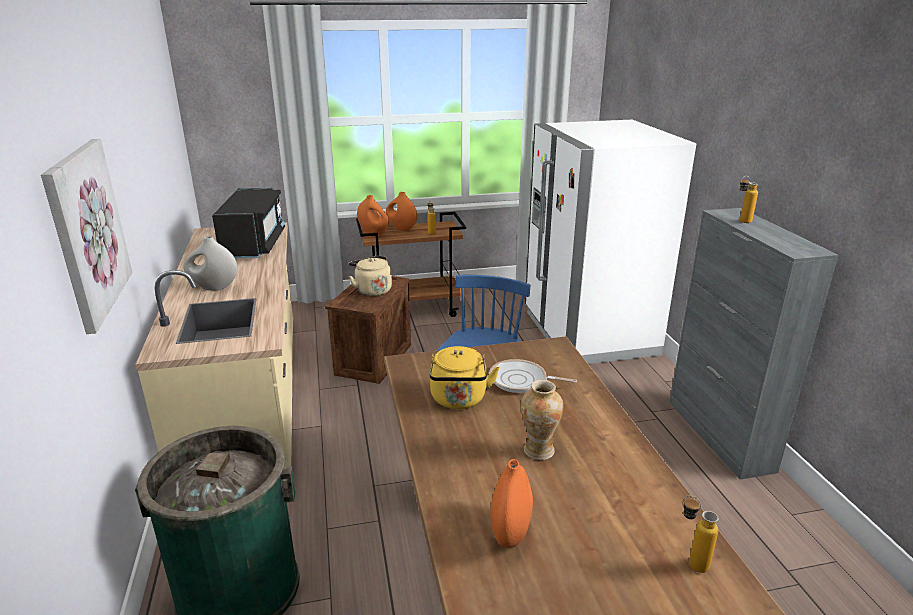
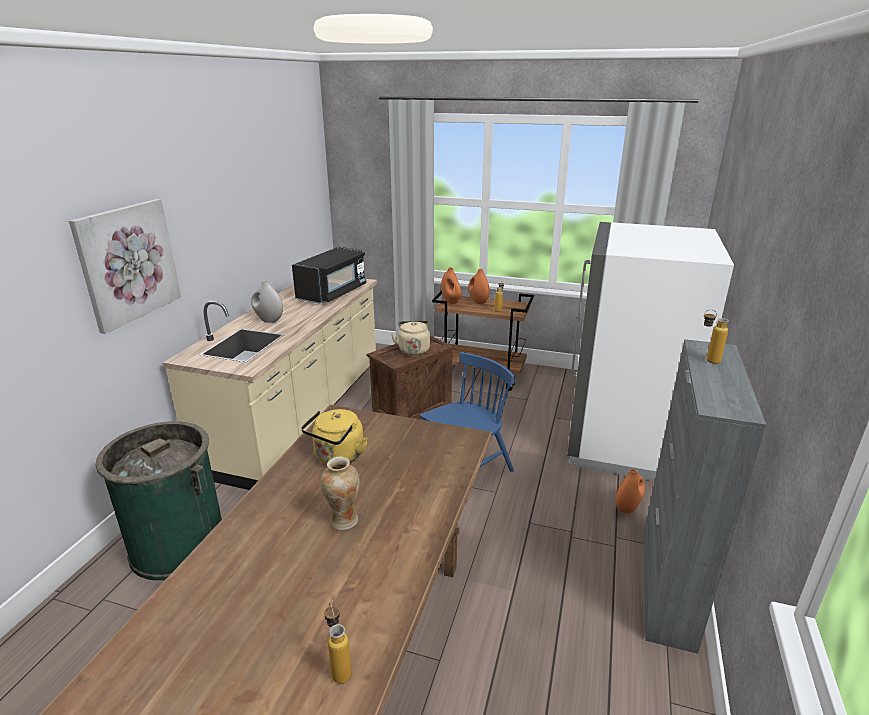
camera: 30 degrees right, 0 degrees up
(510, 531) = (245, 574): orange vase -> orange vase (627, 507)
(521, 381) = (403, 458): frying pan -> none

